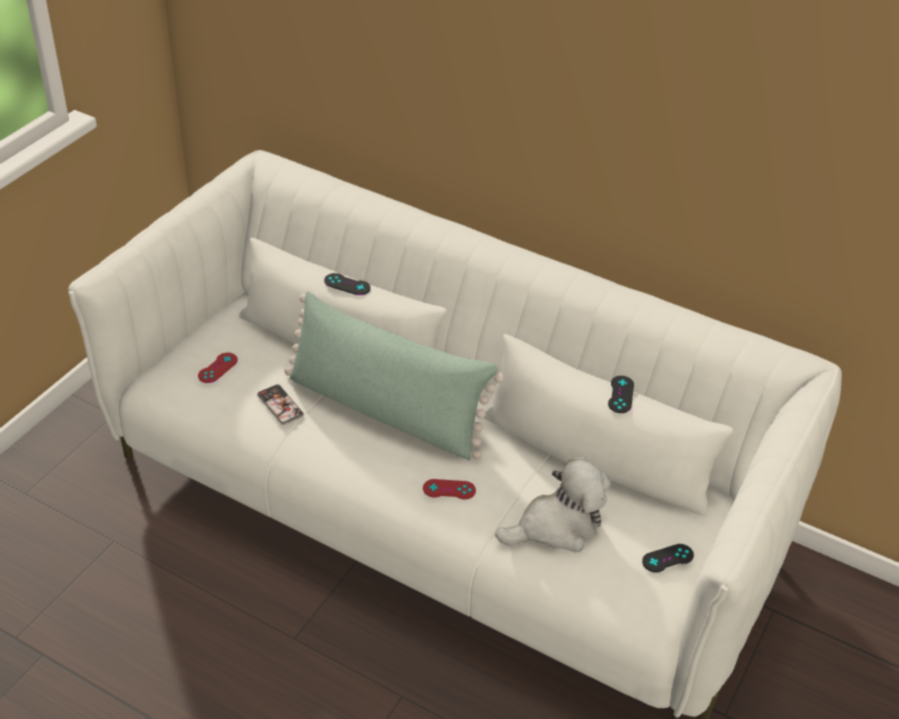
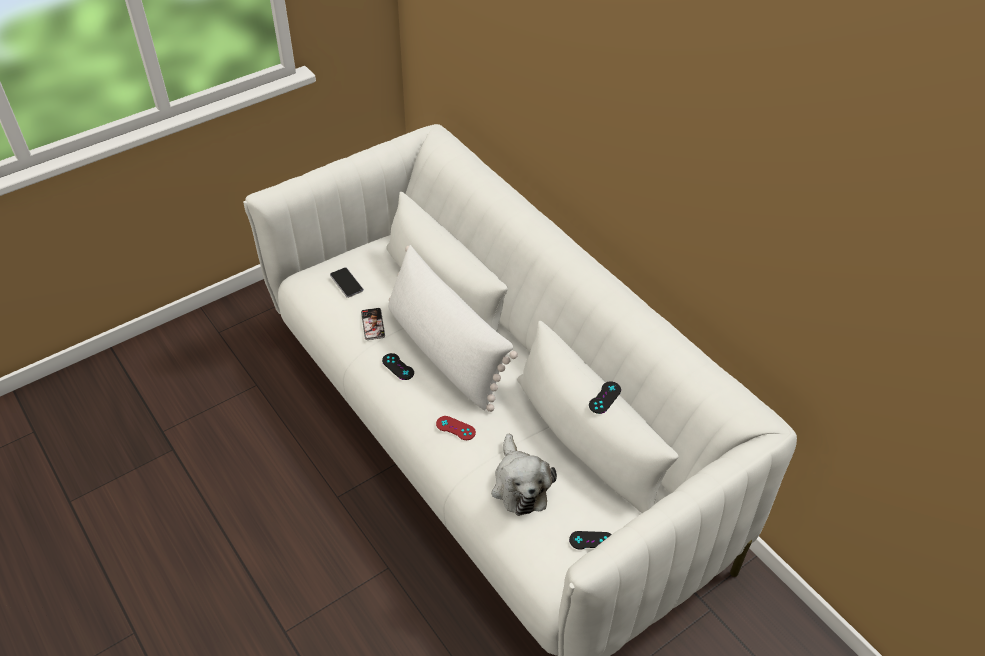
camera: 25 degrees right, 5 degrees up
(217, 368) = (346, 283): red game controller -> phone
(347, 284) = (448, 247): black game controller -> black game controller (398, 367)
(385, 411) = (445, 352): green pillow -> white pillow
(556, 526) = (519, 485): plush toy -> plush toy turned 75 degrees clockwise

